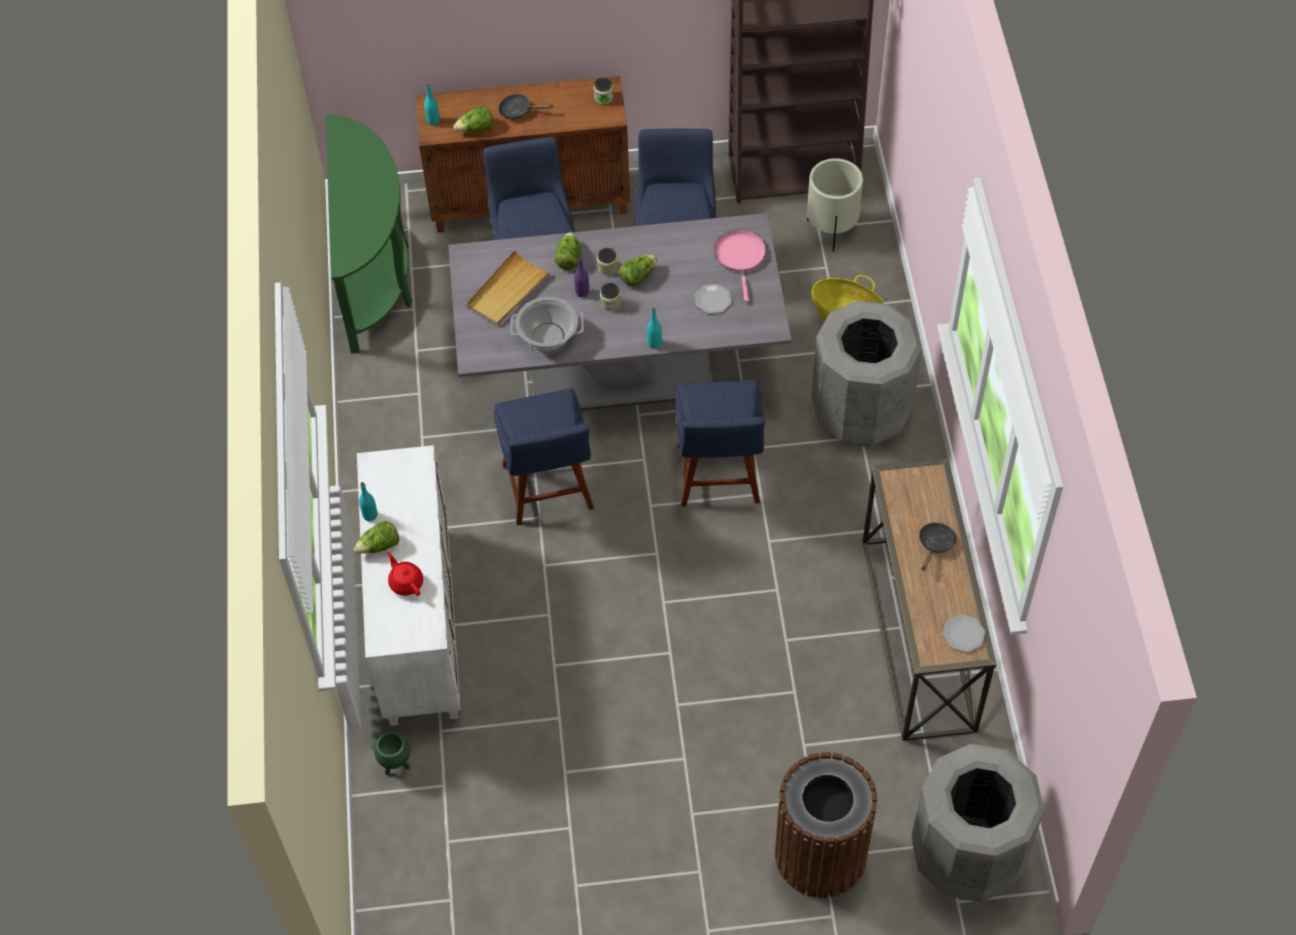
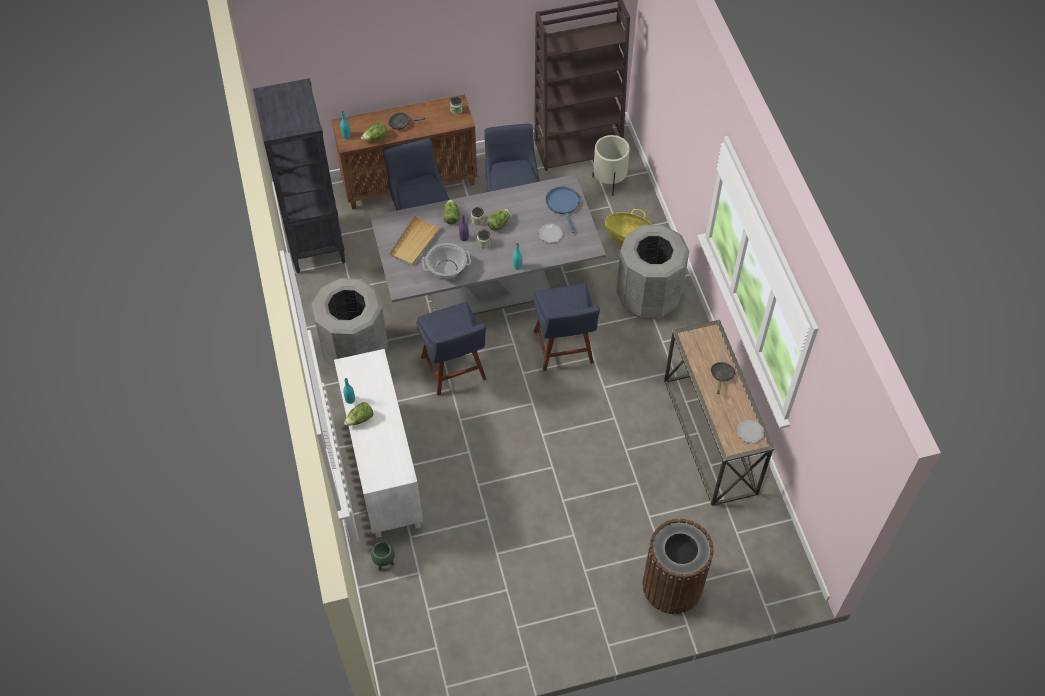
camera: 10 degrees left, 0 degrees up
(375, 277) = (315, 243): green console table -> black bookcase
(406, 582) = (382, 441): red teapot -> none
(740, 257) = (563, 204): pink frying pan -> blue frying pan
(967, 854) = (765, 573): grey trash can -> grey trash can (356, 350)

